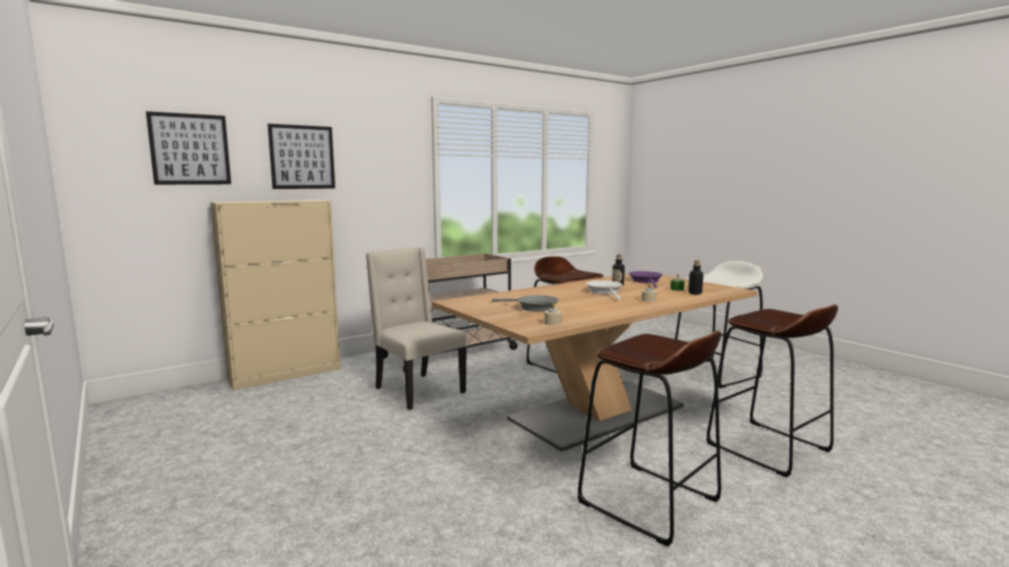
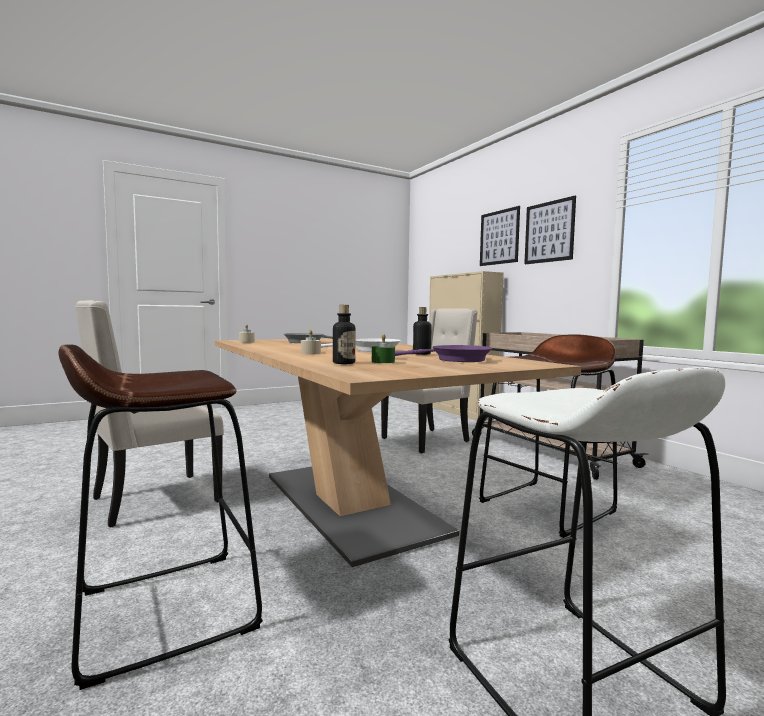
camera: 95 degrees right, 5 degrees down
(190, 149) = (447, 243): picture -> picture (549, 232)
(648, 502) = (153, 500): brown stool -> beige chair

